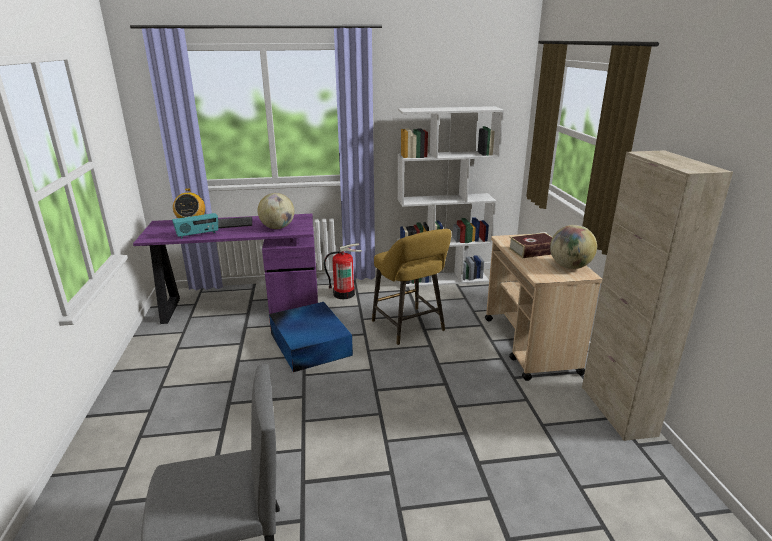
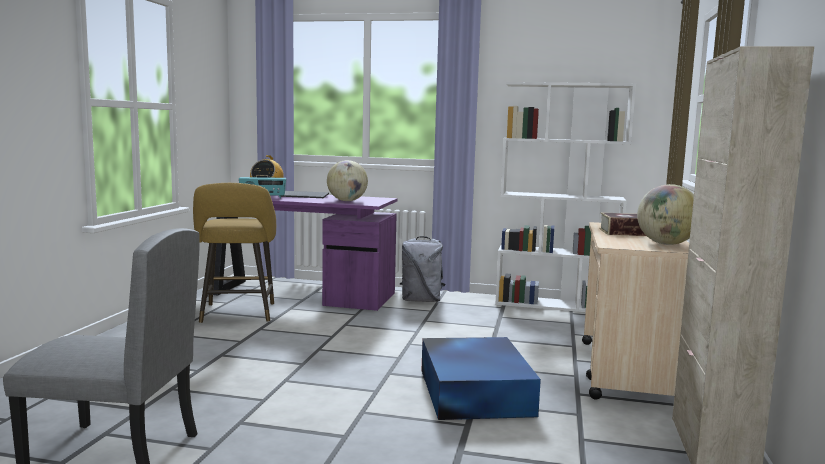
camera: 20 degrees right, 15 degrees down
(310, 343) = (348, 329): blue storage box -> blue storage box (475, 391)
(344, 294) = (421, 300): fire extinguisher -> grey backpack
(410, 328) = (476, 335): yellow stool -> yellow stool (237, 315)

